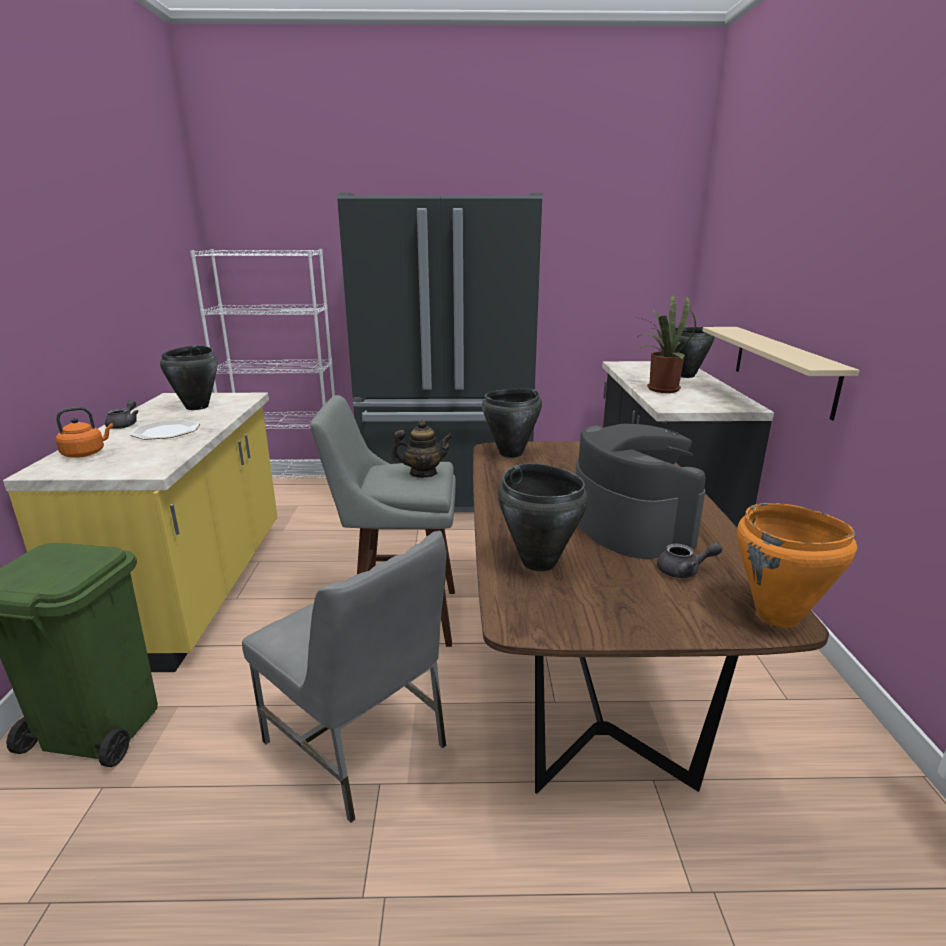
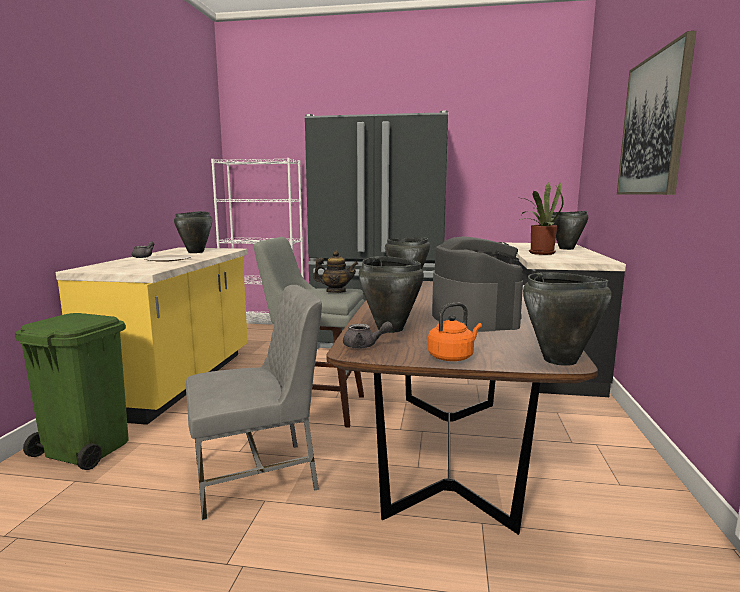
camera: 10 degrees right, 10 degrees down
(86, 453) = (112, 265): orange kettle -> orange kettle (452, 357)
(358, 744) = (258, 476): grey chair -> grey chair turned 75 degrees counterclockwise
(684, 571) = (500, 338): grey teapot -> grey teapot (364, 346)
(777, 616) = (560, 360): orange cooking pot -> black cooking pot
(782, 368) = (631, 228): beige shelf -> none
(828, 243) = (653, 125): none -> picture

